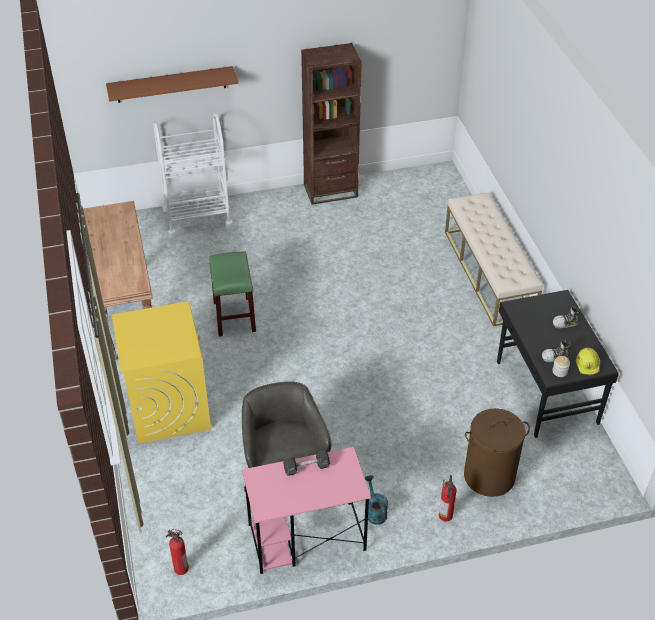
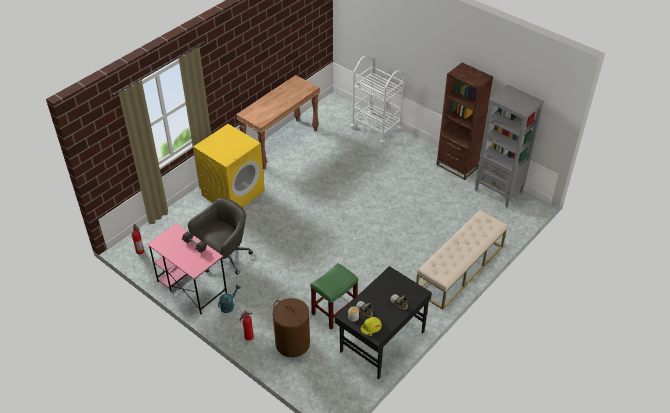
camera: 55 degrees right, 0 degrees up
(171, 84) = (388, 40): brown shelf -> none
(234, 316) = (316, 181): green stool -> green stool (334, 310)
(401, 183) = (499, 191): none -> grey bookcase

